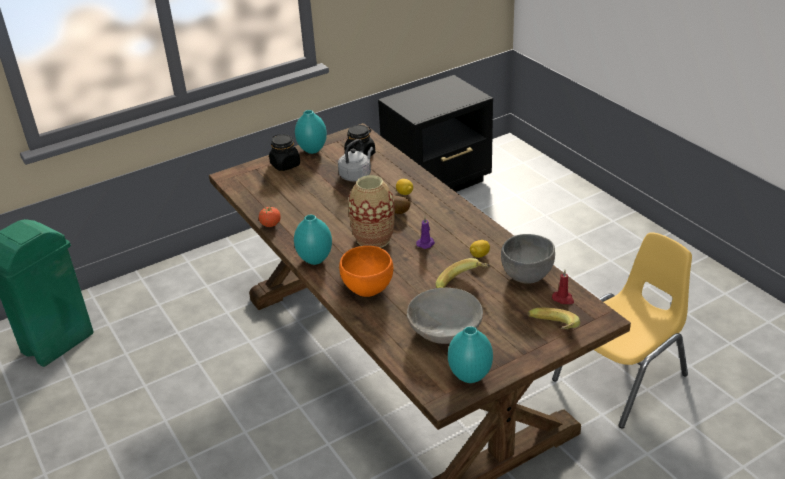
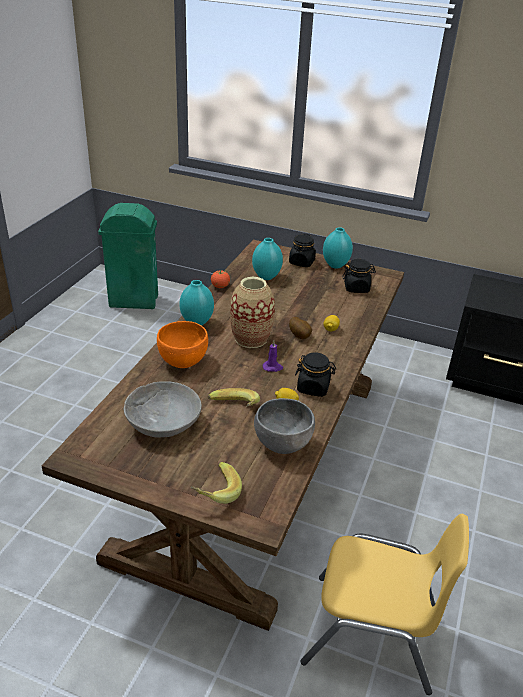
camera: 50 degrees right, 0 degrees up
(356, 175) = (327, 297): grey kettle -> none
(469, 376) = (110, 462): turquoise vase -> turquoise vase (266, 277)
(472, 234) = (313, 387): none -> black jar
(563, 299) = (270, 482): red candle -> none

